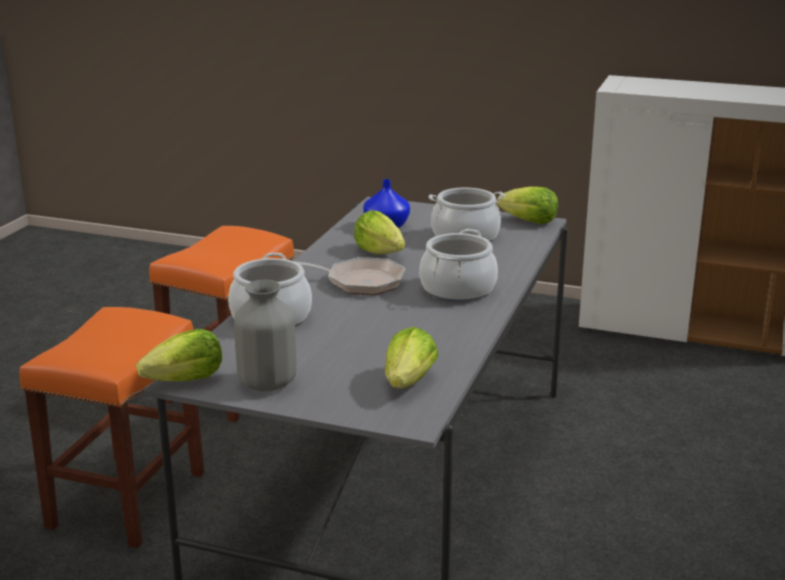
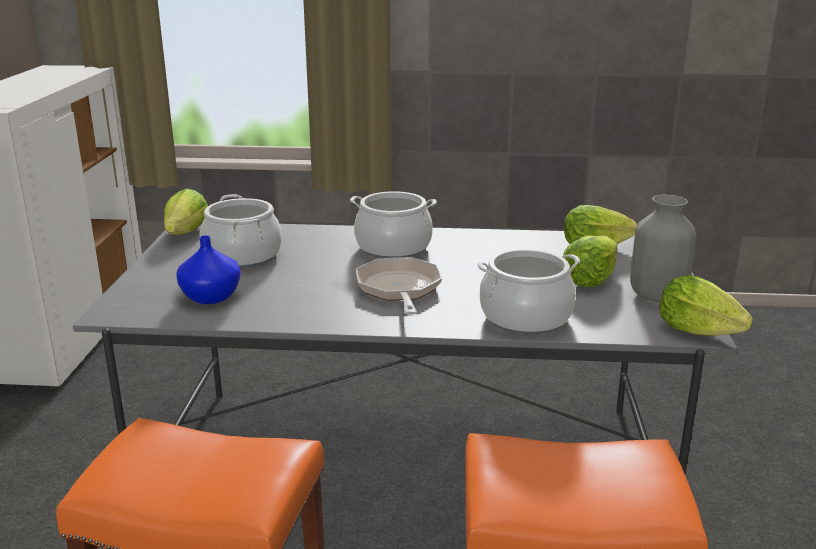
camera: 105 degrees left, 0 degrees up
(379, 252) = (303, 290): lettuce -> lettuce (589, 280)

